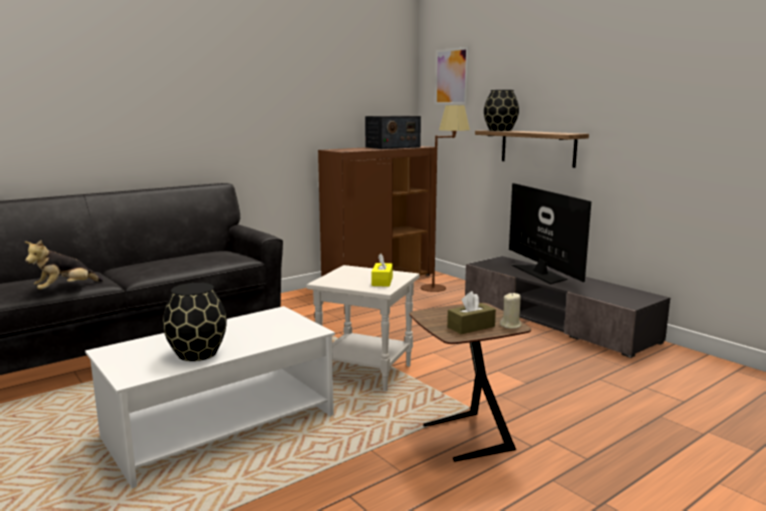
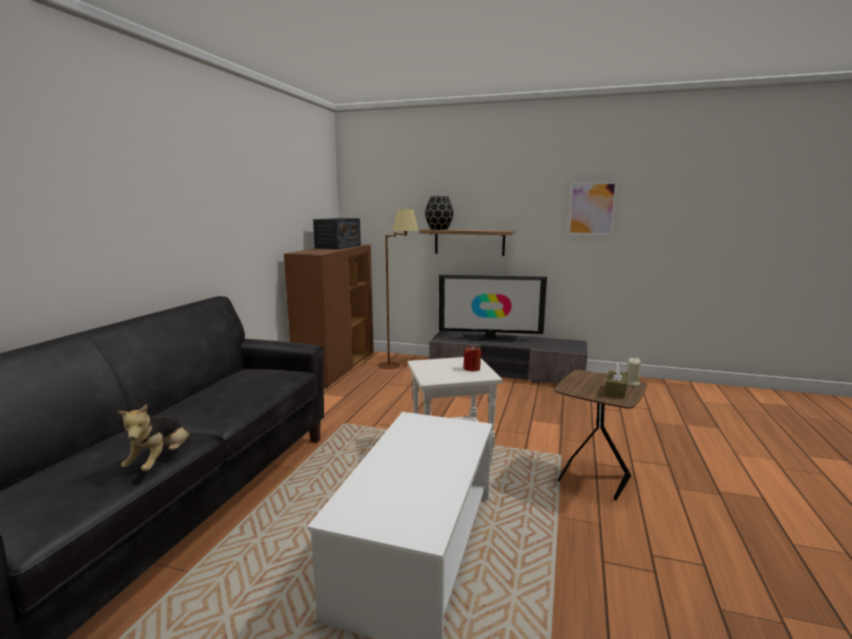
camera: 35 degrees left, 0 degrees up
(198, 353) = (431, 483): black vase -> none
(382, 281) = (472, 368): yellow tissue box -> red candle
(451, 76) = (377, 184): picture -> picture (591, 208)
(540, 273) = (490, 338): television -> television turned 150 degrees clockwise

